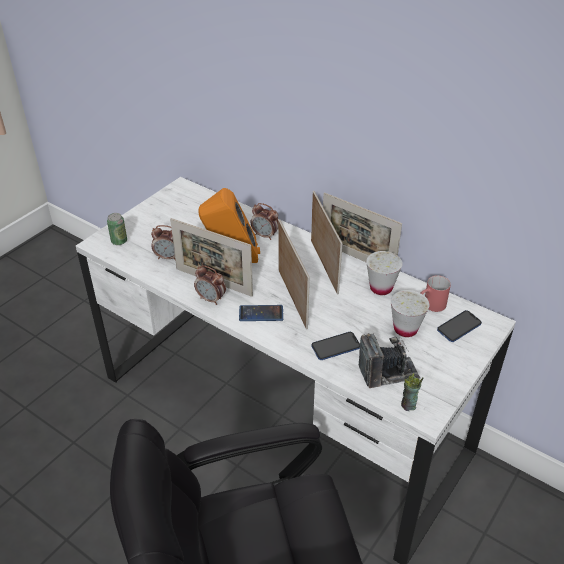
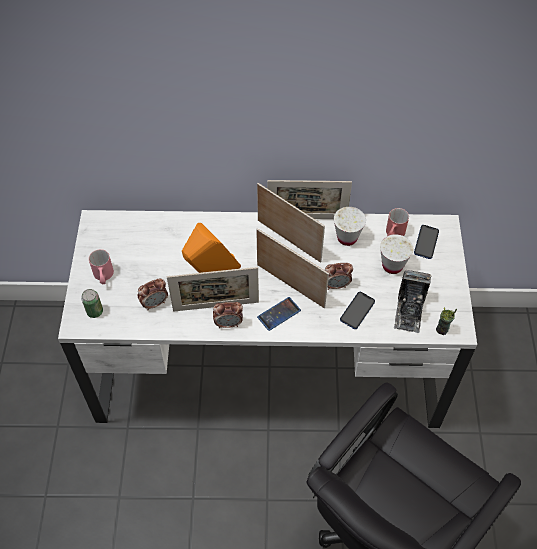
camera: 35 degrees left, 15 degrees up
(150, 223) = (104, 277): none -> pink mug
(265, 235) = (216, 235): alarm clock -> alarm clock (336, 285)
(388, 372) = (409, 311): camera -> camera turned 150 degrees clockwise

